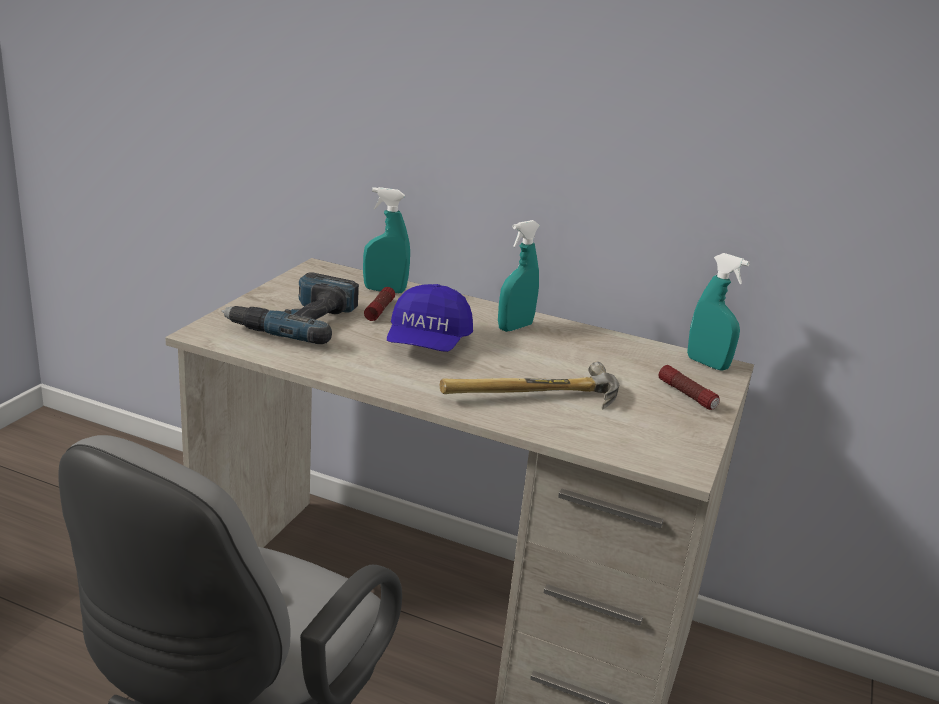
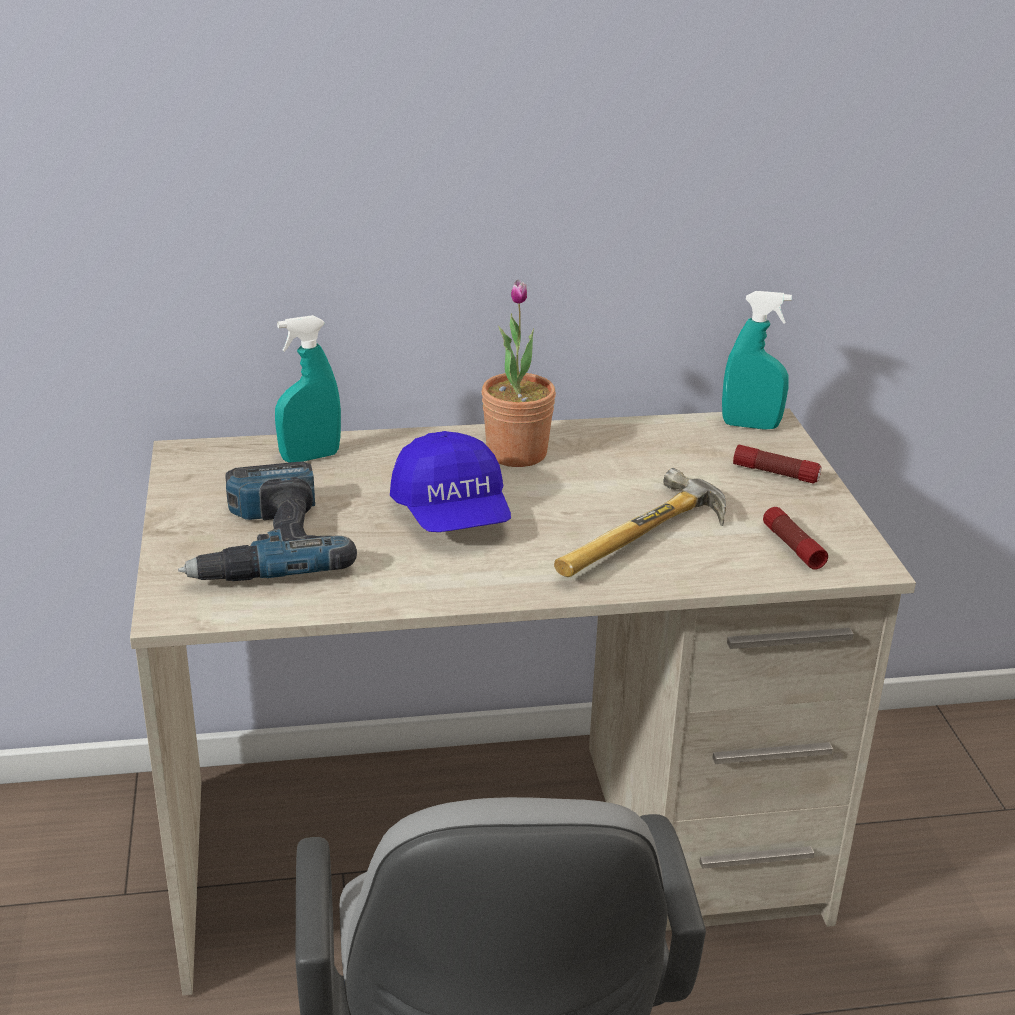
camera: 30 degrees left, 5 degrees up
(379, 310) = (341, 489): flashlight -> flashlight (792, 547)
(515, 327) = (516, 453): turquoise spray bottle -> potted plant

